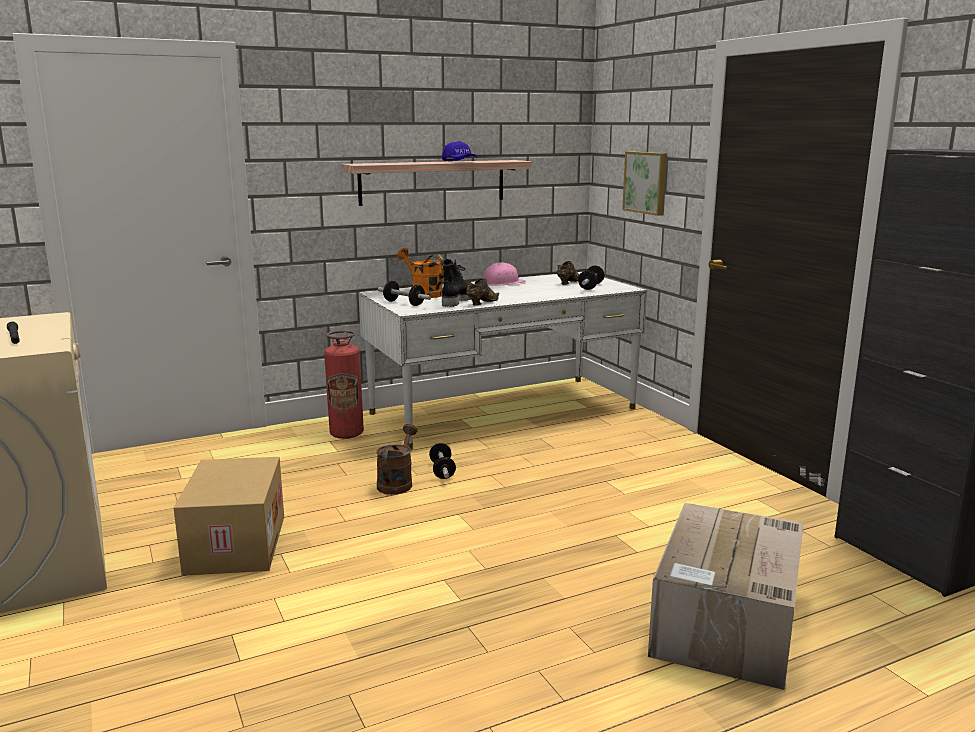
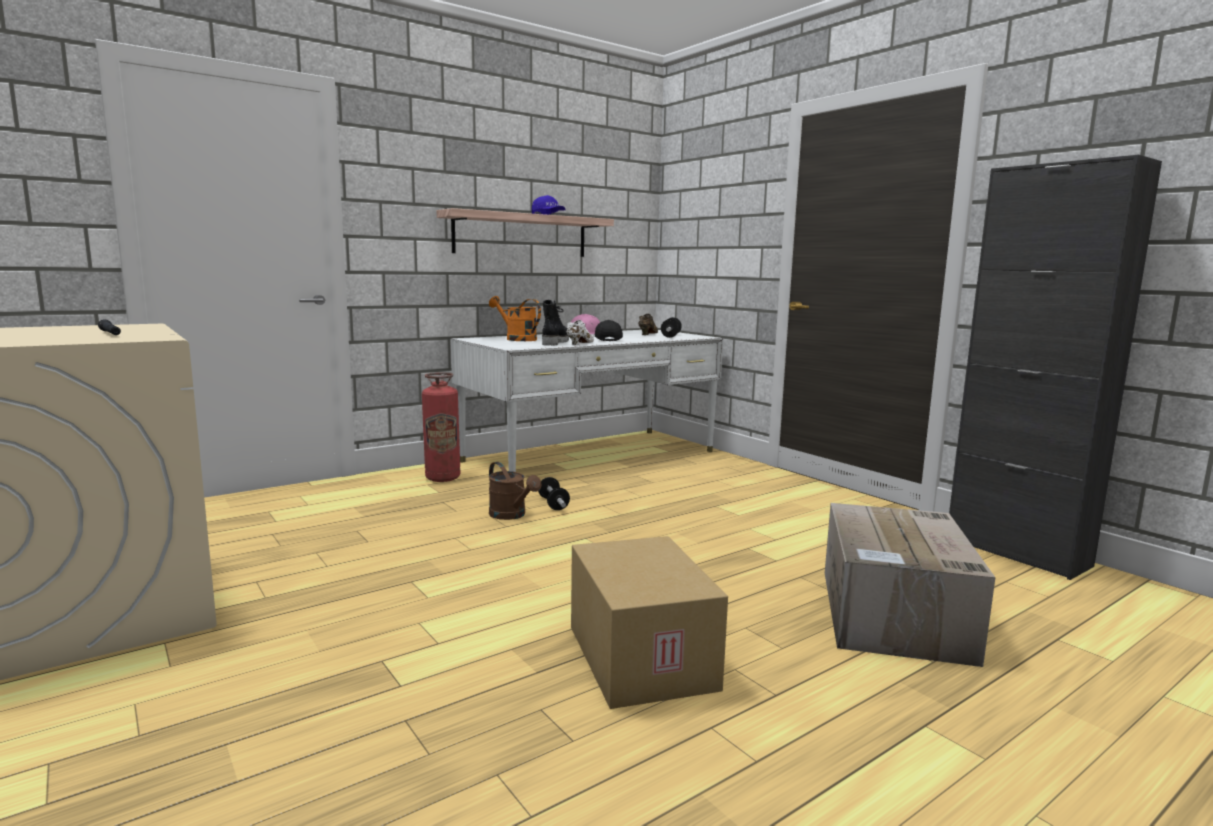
camera: 10 degrees left, 5 degrees down
(234, 544) = (355, 575): cardboard box -> cardboard box (638, 657)
(397, 483) = (511, 515): brown watering can -> brown watering can turned 135 degrees clockwise
(404, 303) = (503, 344): dumbbell -> none
(482, 303) = (579, 344): brown shoe -> white shoe
(518, 293) = (608, 339): none -> black cap
(647, 182) = (720, 239): picture -> none

